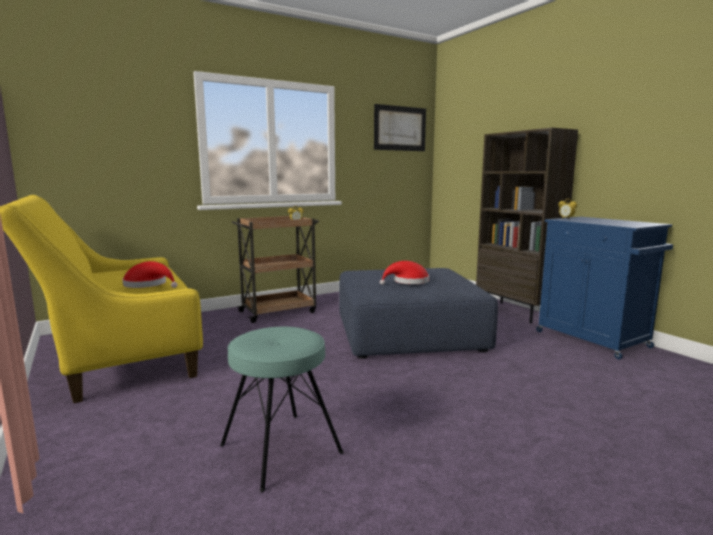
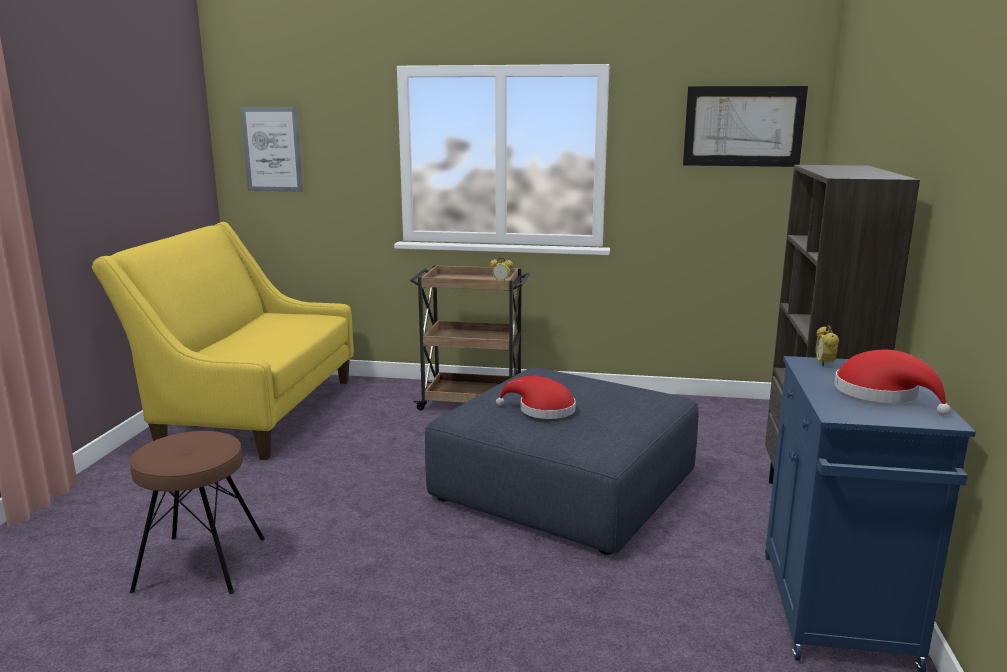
camera: 40 degrees right, 5 degrees up
(78, 130) = (272, 149): none -> picture
(148, 285) = (266, 343): red hat -> red hat (882, 394)
(281, 449) = (201, 564): turquoise stool -> brown stool

